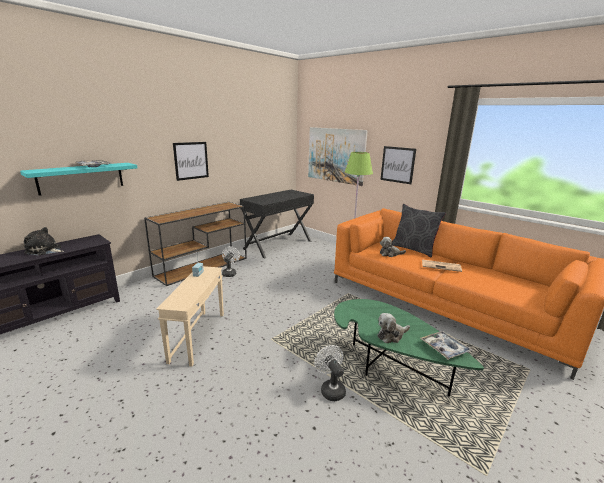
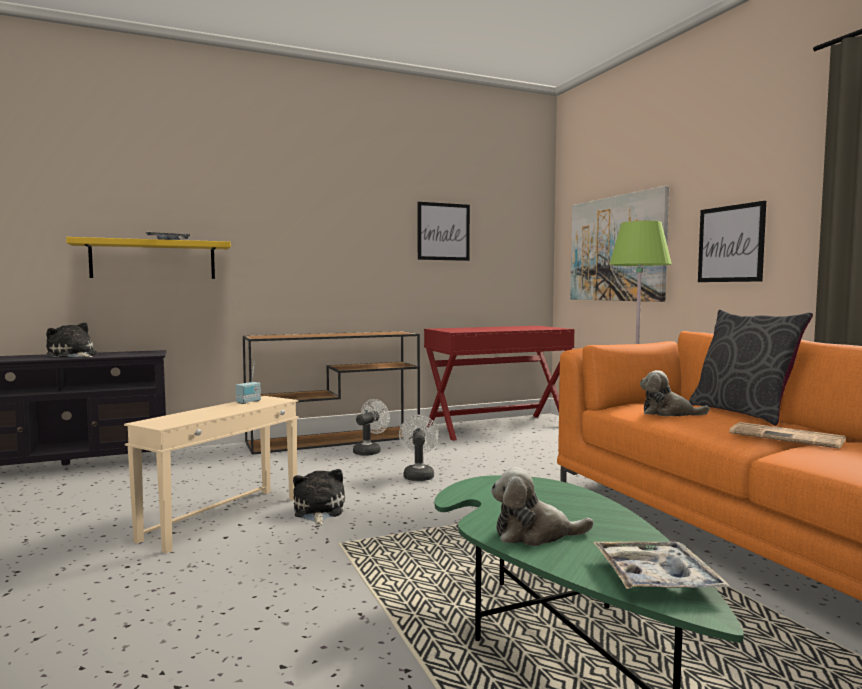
camera: 25 degrees right, 15 degrees down
(81, 178) = (153, 260): turquoise shelf -> yellow shelf
(191, 160) = (335, 251): picture -> picture (443, 231)
(242, 321) = (318, 511): none -> plush toy
(278, 245) = (497, 427): black desk -> red desk
(330, 389) = (371, 644): white fan -> white fan (418, 475)

